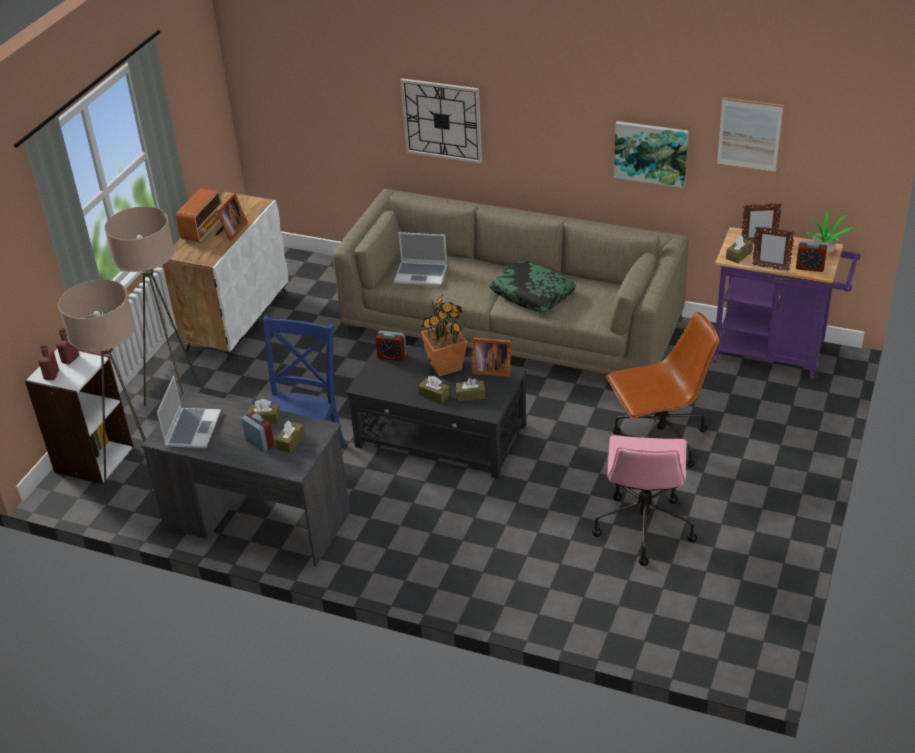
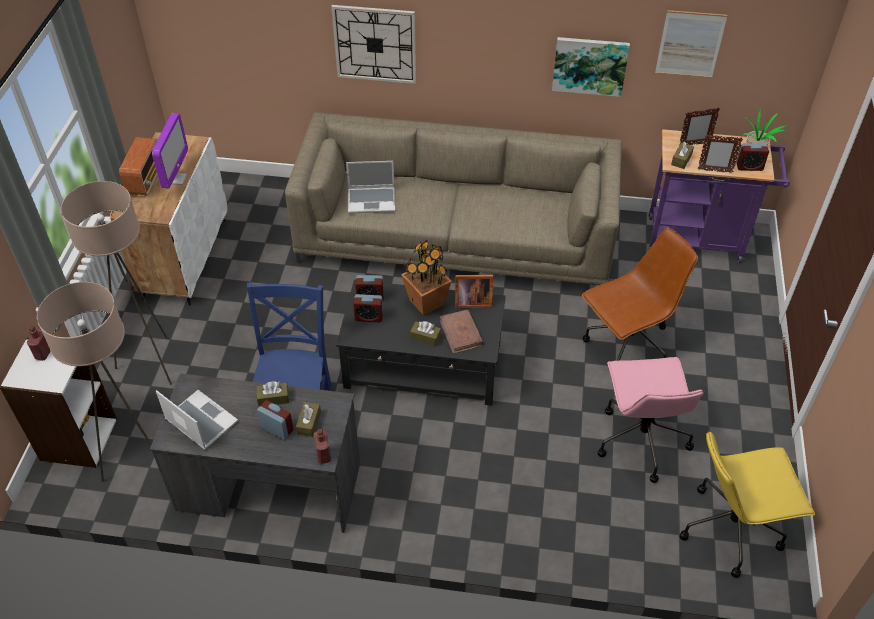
camera: 15 degrees left, 10 degrees up
(51, 375) = (28, 376): red bottle -> red bottle (323, 455)
(192, 429) = (200, 421): laptop -> laptop turned 45 degrees counterclockwise
(231, 231) = (176, 179): picture frame -> monitor
(385, 372) = (369, 317): none -> alarm clock
(470, 395) = (461, 333): brown tissue box -> brown book
(532, 294) = (484, 211): pillow -> none
(712, 616) = (732, 528): none -> yellow office chair

